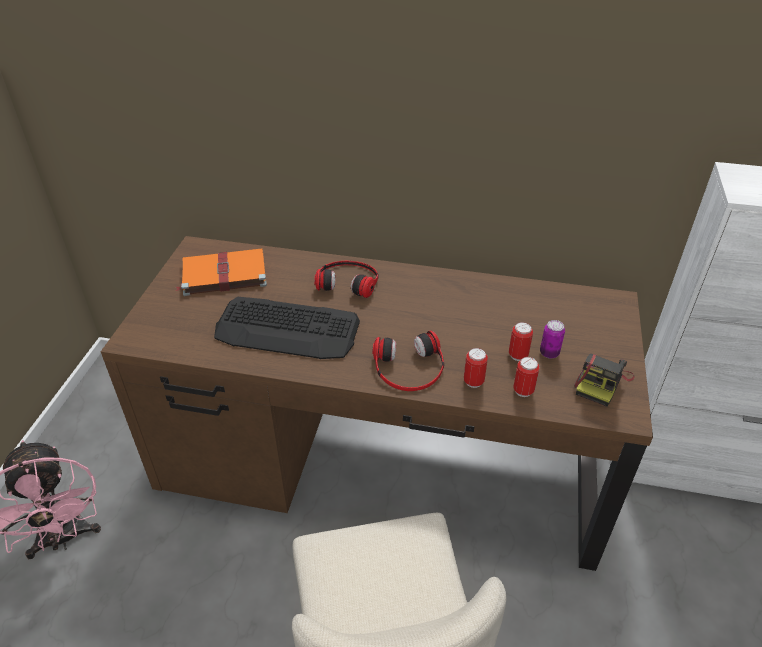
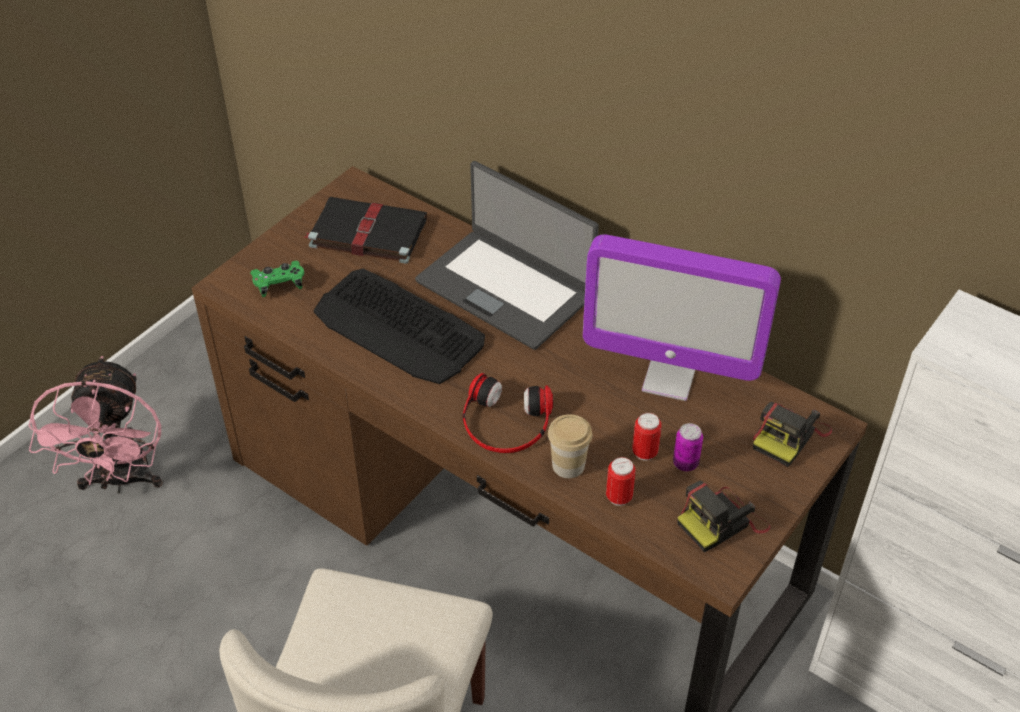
camera: 25 degrees right, 5 degrees up
(174, 328) = (279, 285): none -> green game controller
(222, 274) = (366, 232): orange book -> black book
(348, 281) = (505, 288): headphones -> laptop
(473, 382) = (568, 465): can -> cup
(498, 304) = (669, 378): none -> monitor
(598, 314) = (789, 436): none -> camera

